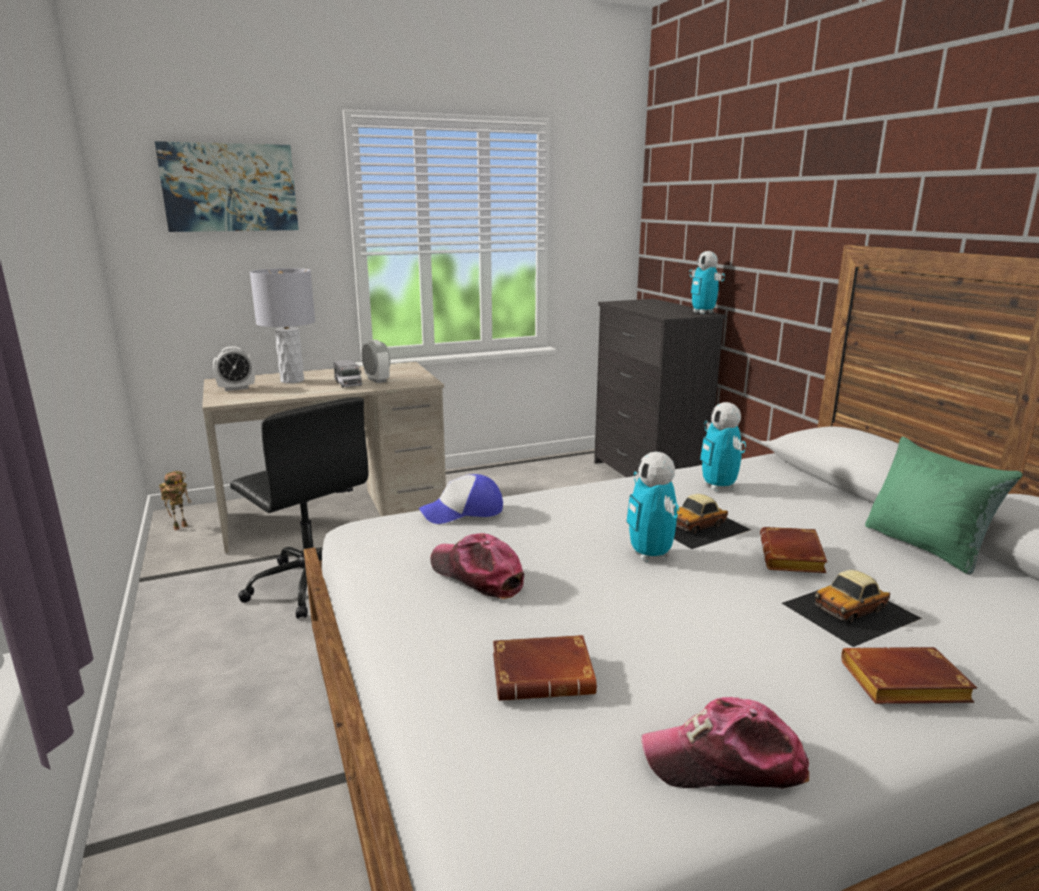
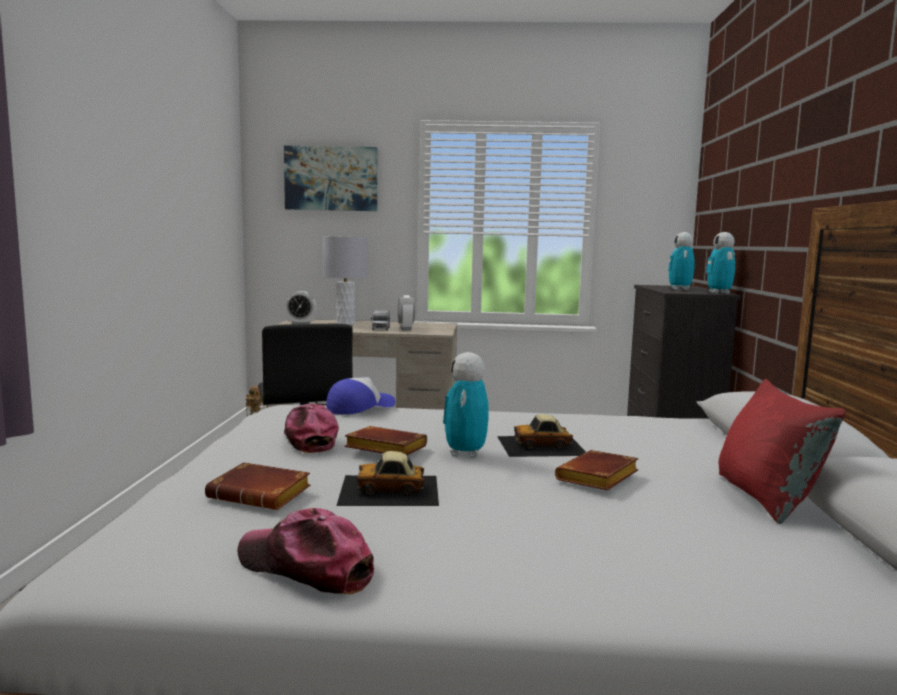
camera: 25 degrees right, 10 degrees down
(463, 511) = (360, 407): cap -> cap turned 135 degrees clockwise
(718, 487) = (611, 428): toy robot -> toy robot (679, 289)
(851, 610) = (592, 518): toy car -> toy car (390, 490)
(902, 686) = (549, 570): brown book -> brown book (383, 449)
(925, 546) = (766, 498): green pillow -> red pillow

